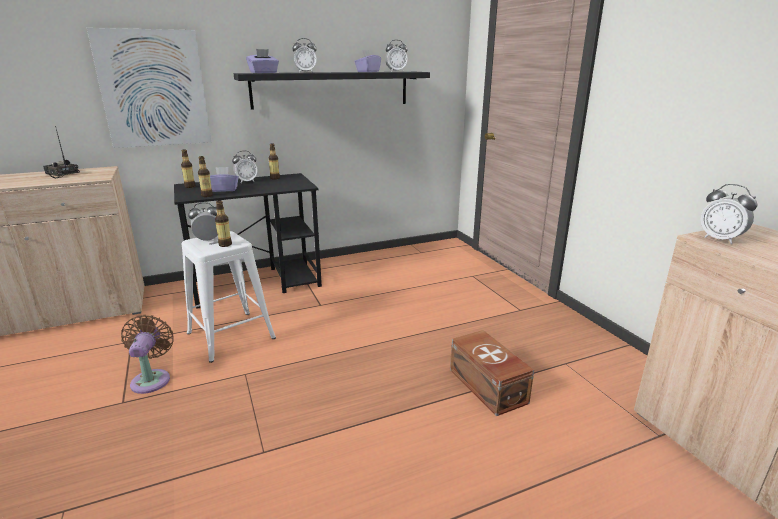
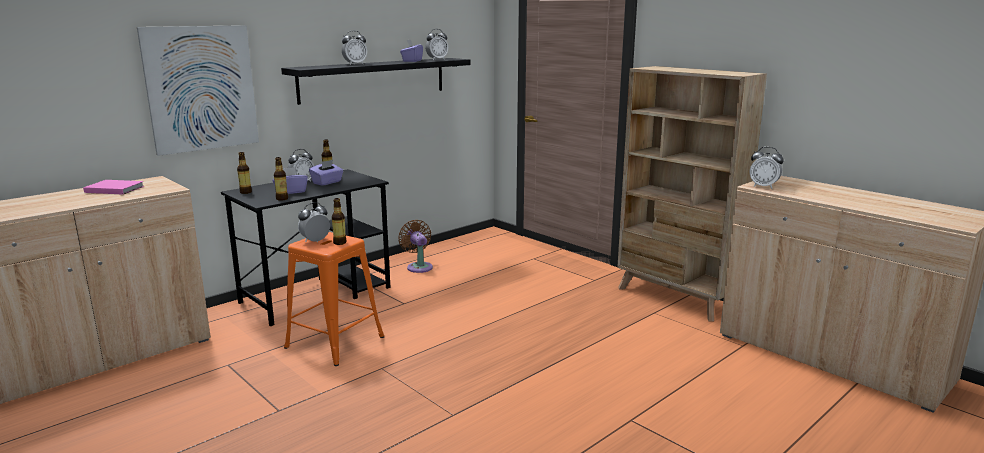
camera: 20 degrees left, 5 degrees down
(61, 174) = (114, 189): radio -> pink book
(152, 379) = (289, 388): brown fan -> brown fan (418, 267)
(230, 335) = (334, 342): white stool -> orange stool
(264, 73) = (316, 66): purple tissue box -> purple tissue box (327, 182)
(487, 387) = (603, 339): brown storage box -> none
(600, 348) = (675, 298): none -> beige bookcase

